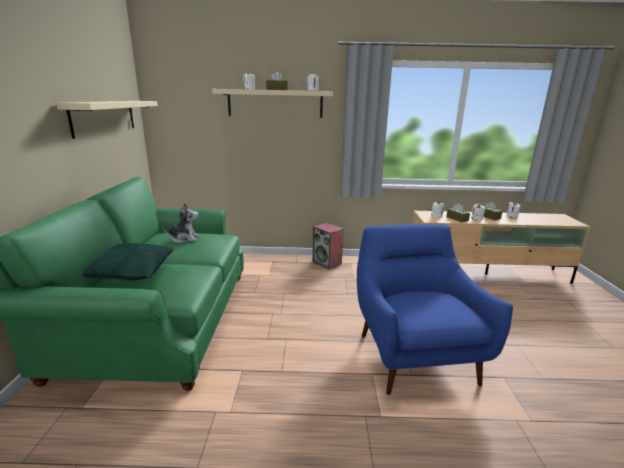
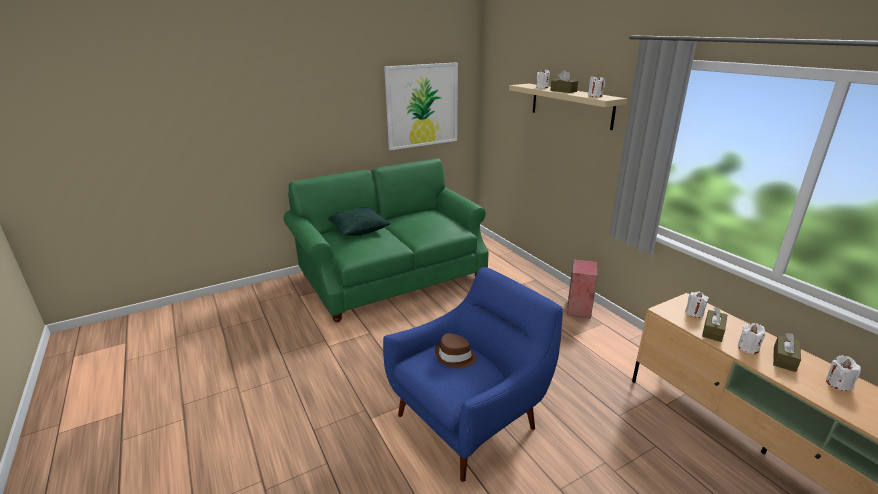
camera: 60 degrees right, 5 degrees up
(104, 117) = (422, 105): beige shelf -> picture
(184, 238) = (426, 220): plush toy -> none
(419, 301) = (455, 357): none -> brown hat

